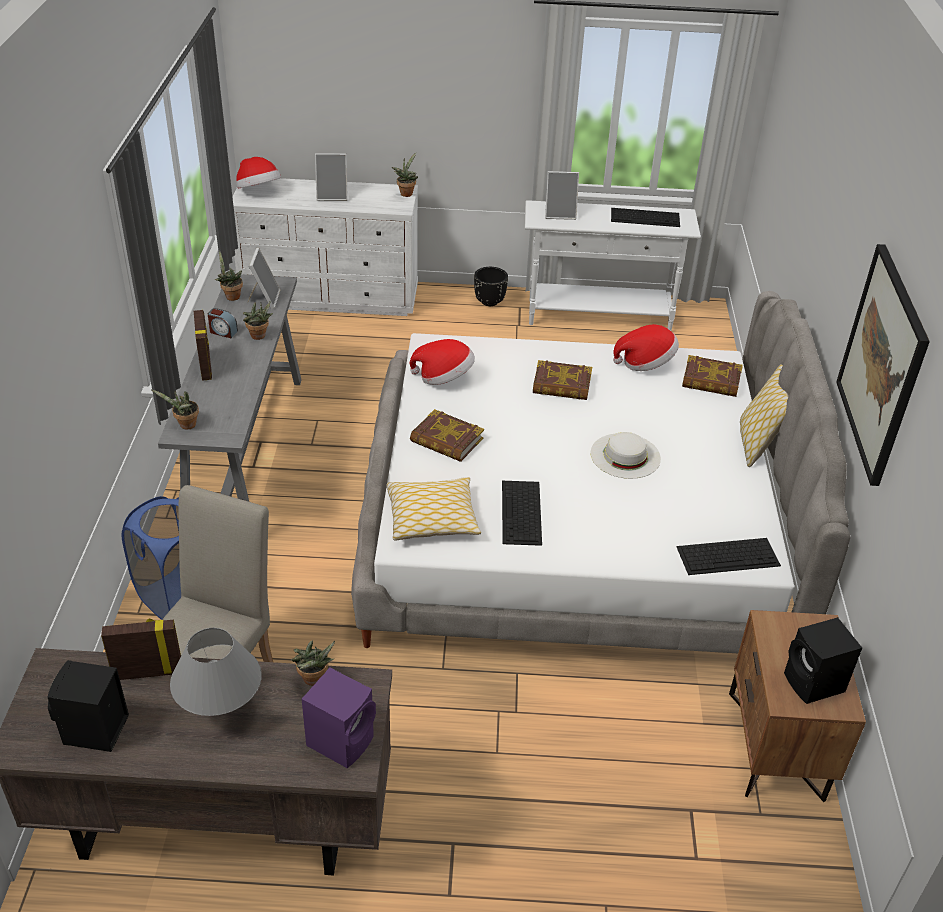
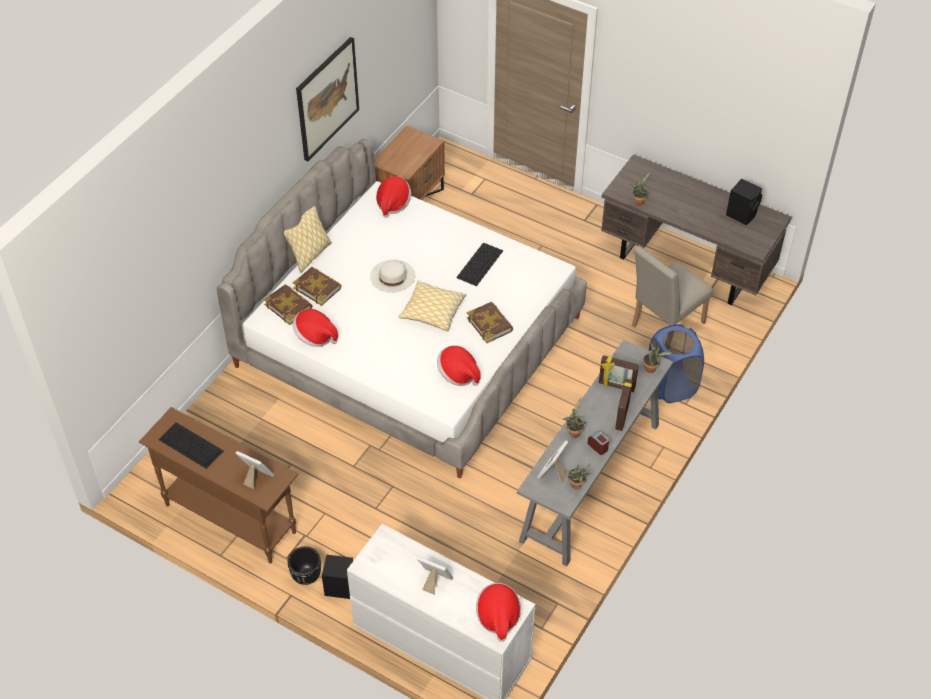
camera: 150 degrees left, 10 degrees up
(148, 672) = (712, 230): picture frame -> picture frame (616, 386)
(221, 709) = (684, 204): grey table lamp -> none
(342, 740) = (637, 175): purple speaker -> none
(406, 193) = (365, 559): potted plant -> none
(432, 518) = (530, 278): pillow -> pillow (432, 311)
(561, 385) = (386, 339): book -> book (317, 288)
(599, 316) = (230, 518): white console table -> brown console table
(729, 556) = (393, 203): keyboard -> hat
(814, 684) = (412, 143): black speaker -> black speaker (340, 586)

